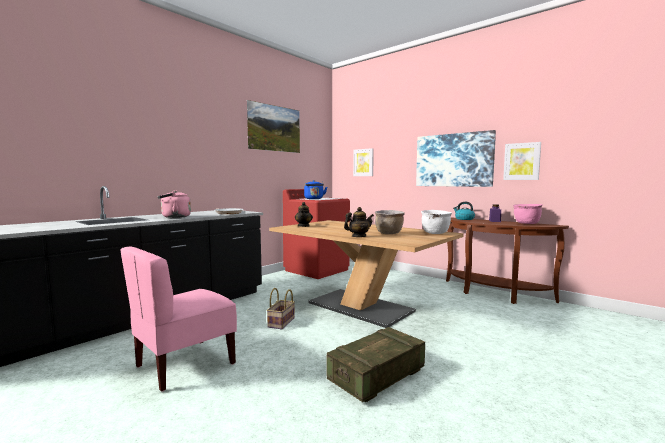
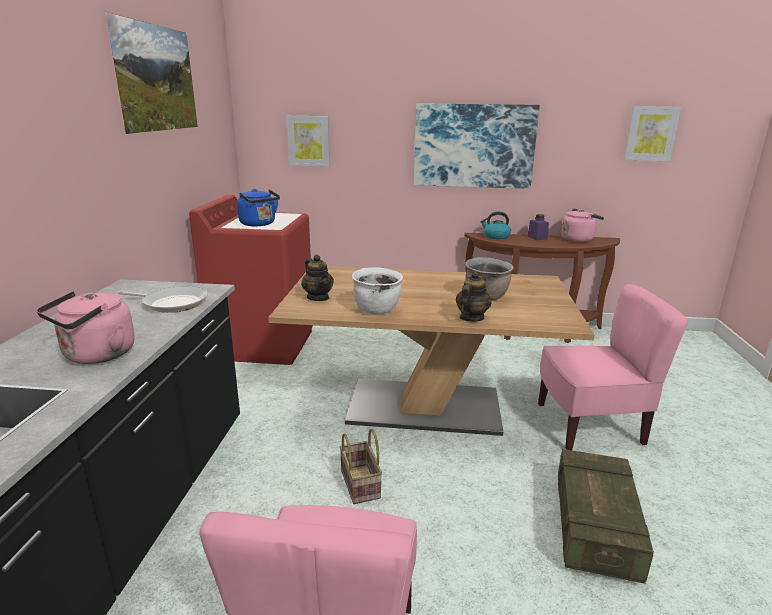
camera: 35 degrees left, 15 degrees up
(435, 233) = (533, 283): white cooking pot -> white cooking pot (377, 310)
(457, 340) = (590, 425): none -> pink chair
(522, 161) = (570, 153): picture -> picture (651, 134)
(526, 223) = (578, 239): pink cooking pot -> pink kettle

